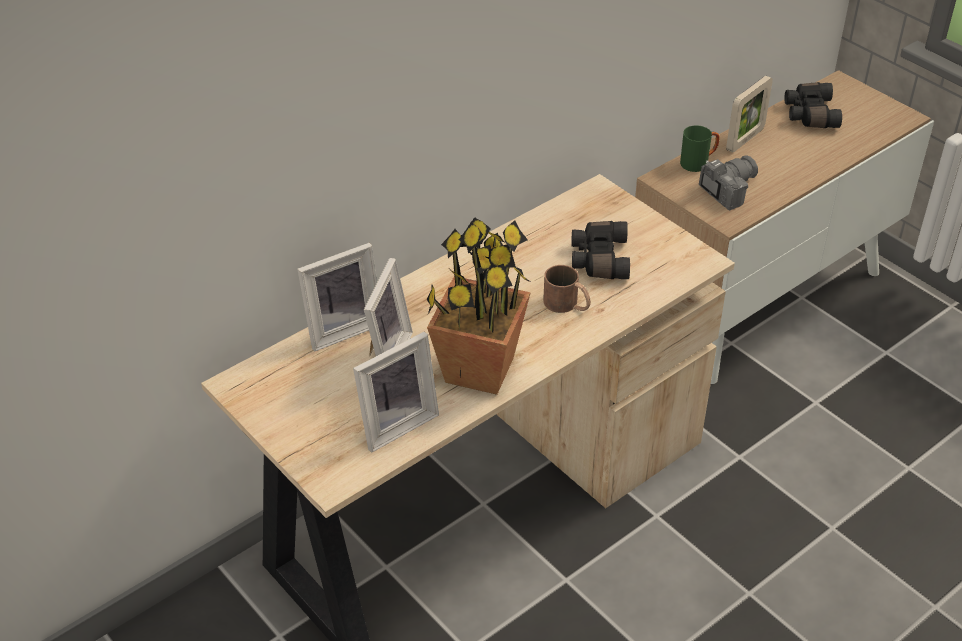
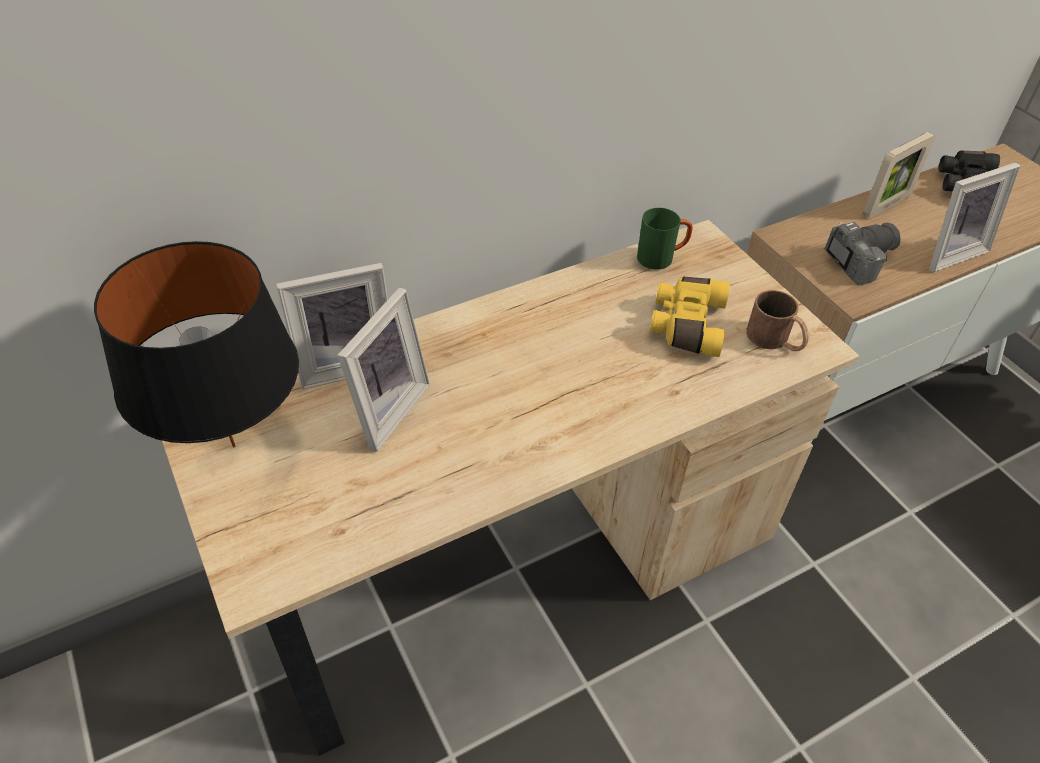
camera: 10 degrees right, 5 degrees up
(278, 398) = (233, 446): none -> black table lamp
(395, 423) = (366, 510): picture frame -> picture frame (948, 252)
(478, 370) = (497, 450): potted plant -> none
(567, 305) = (633, 378): brown mug -> brown mug (775, 340)
(598, 259) = (685, 324): black binoculars -> yellow binoculars
(698, 163) = (828, 224): green mug -> green mug (661, 258)

